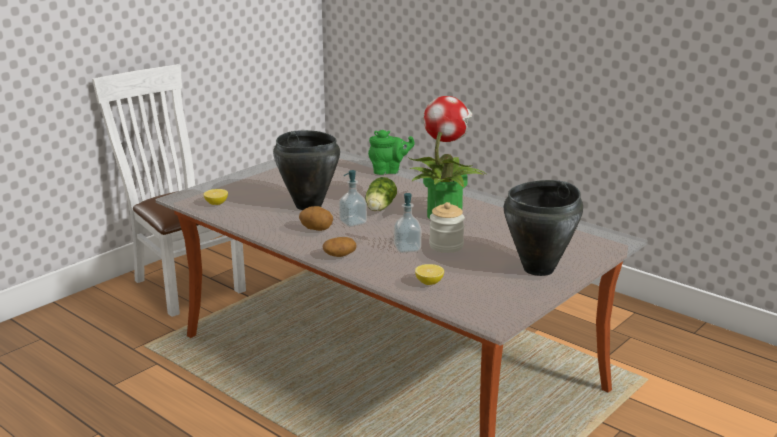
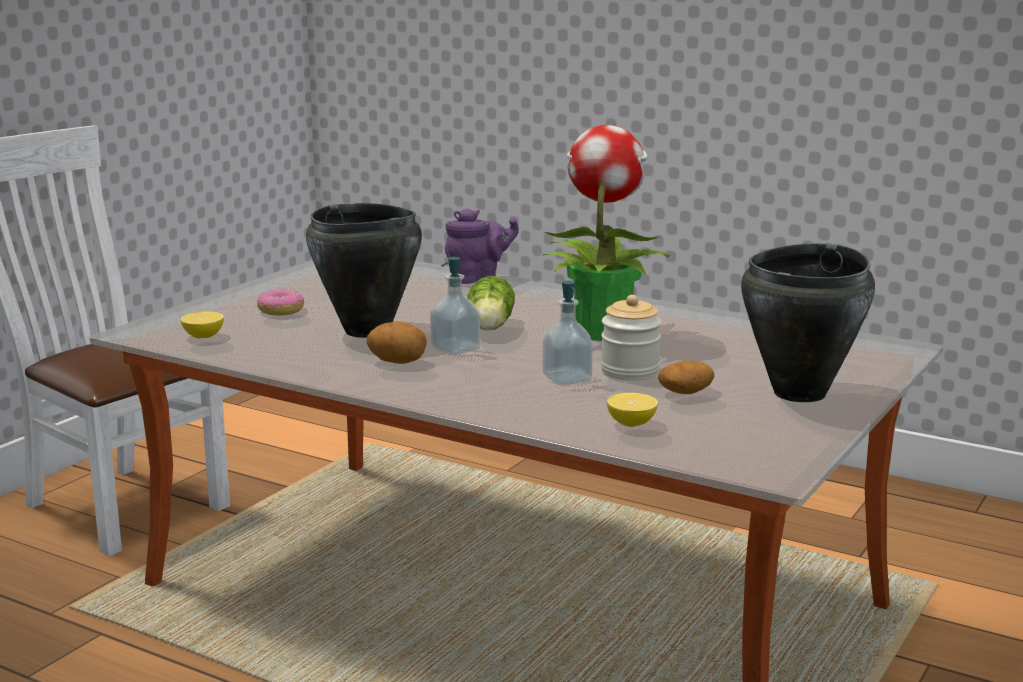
camera: 10 degrees left, 5 degrees down
(266, 188) = (281, 311): none -> donut
(339, 255) = (456, 395): potato -> potato (685, 392)
(389, 171) = (478, 279): green teapot -> purple teapot

